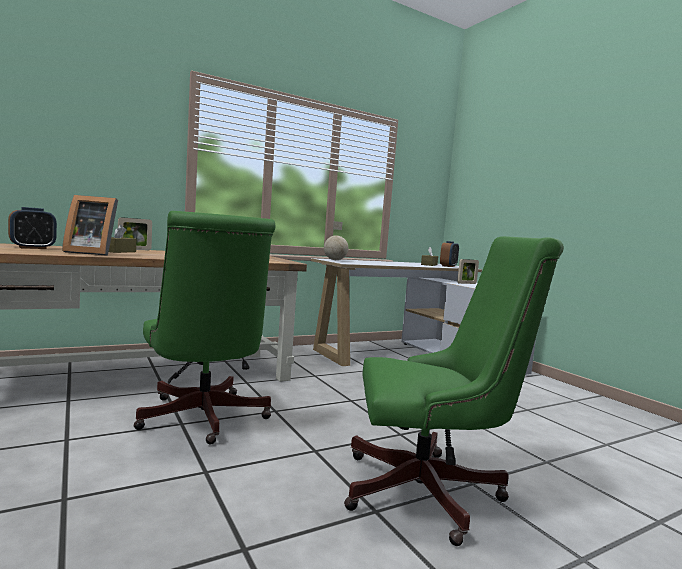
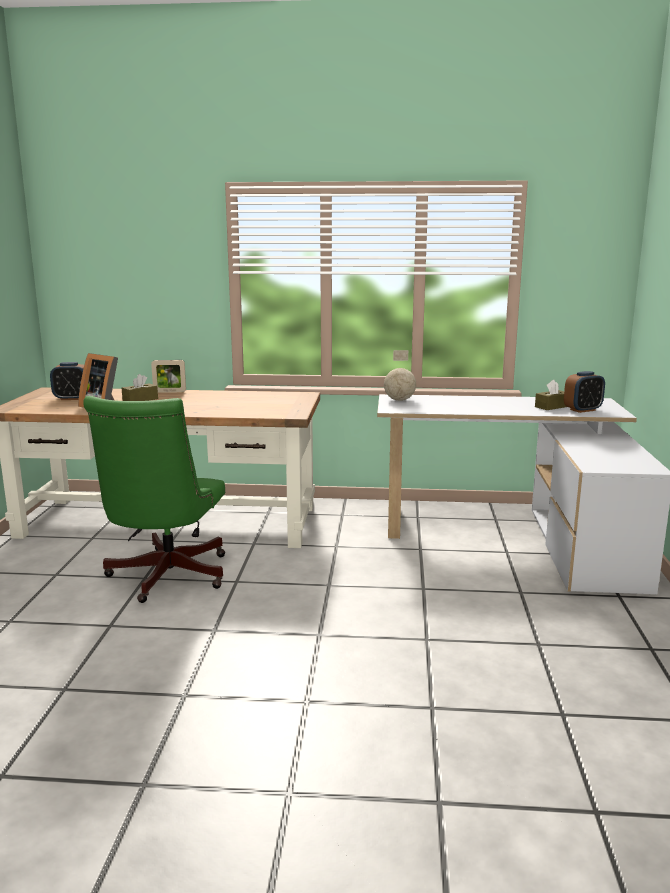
camera: 35 degrees right, 10 degrees up
(432, 493) = (254, 697): green office chair -> none
(466, 283) = (594, 441): picture frame -> none

